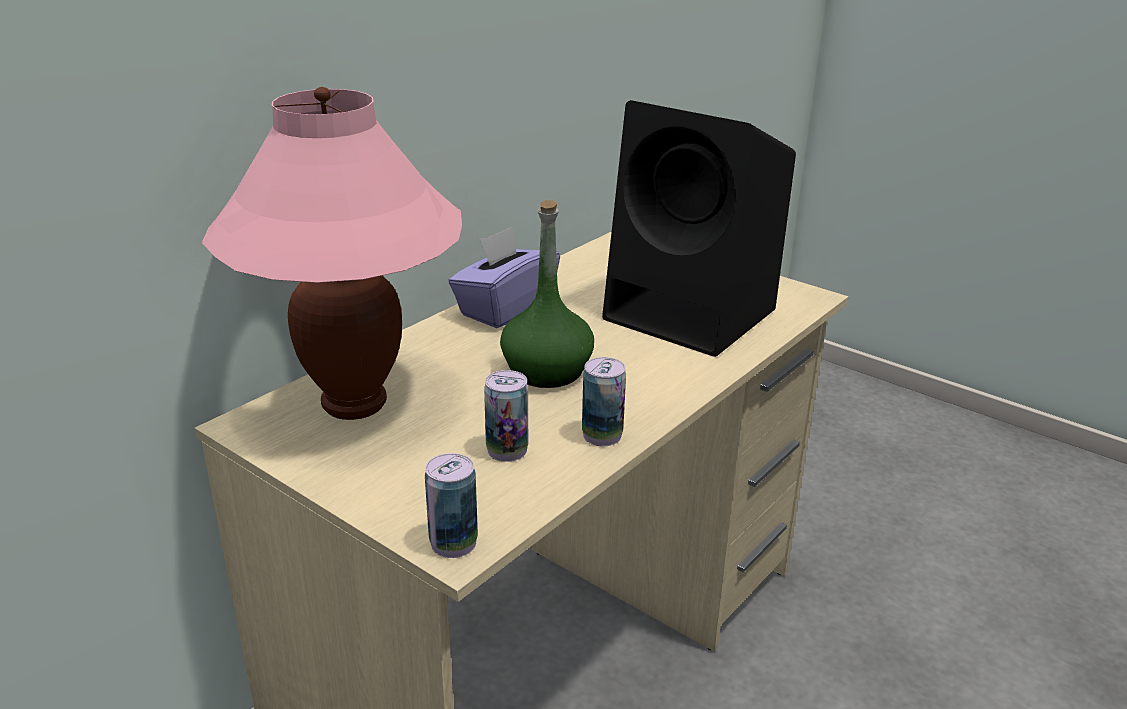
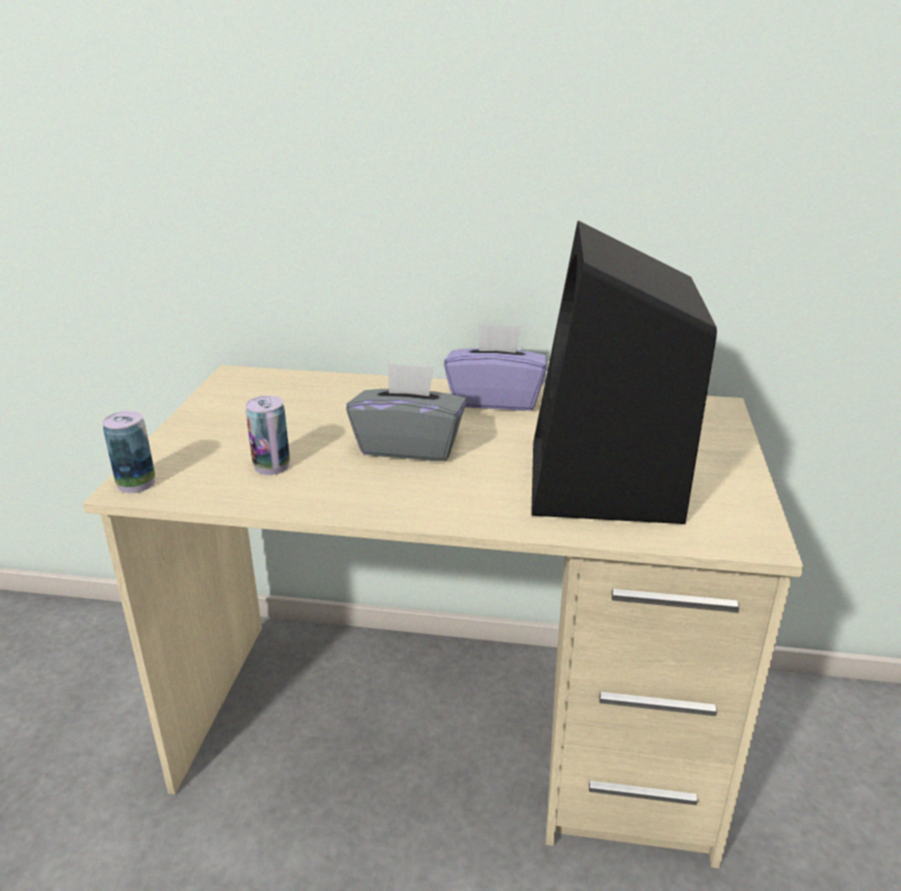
camera: 60 degrees right, 0 degrees up
(354, 404) = (288, 396): pink table lamp -> none
(547, 371) = (409, 446): green bottle -> grey tissue box
(602, 435) = (328, 498): can -> none

